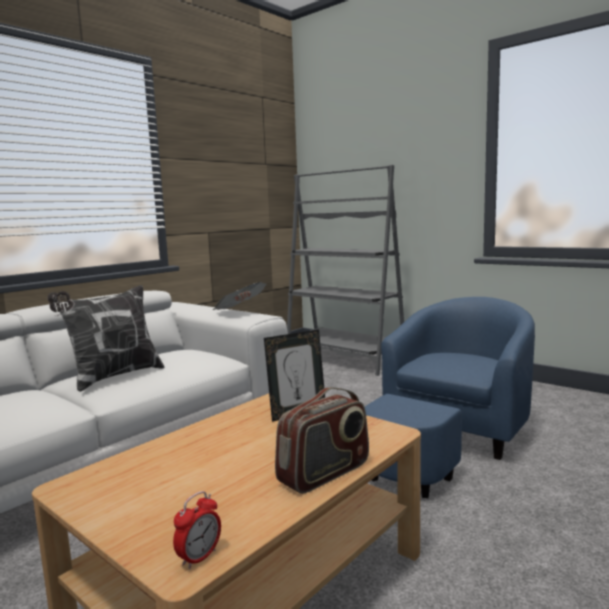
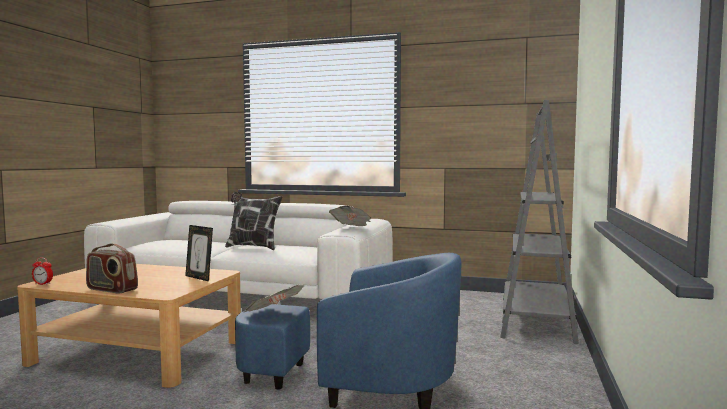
camera: 65 degrees right, 5 degrees down
(414, 408) = (273, 315): none -> newspaper

